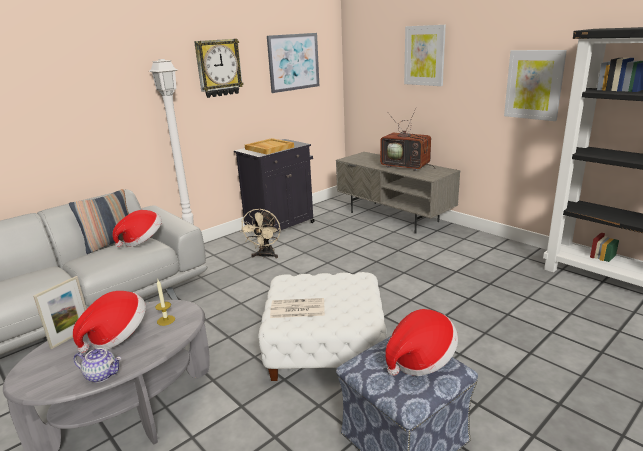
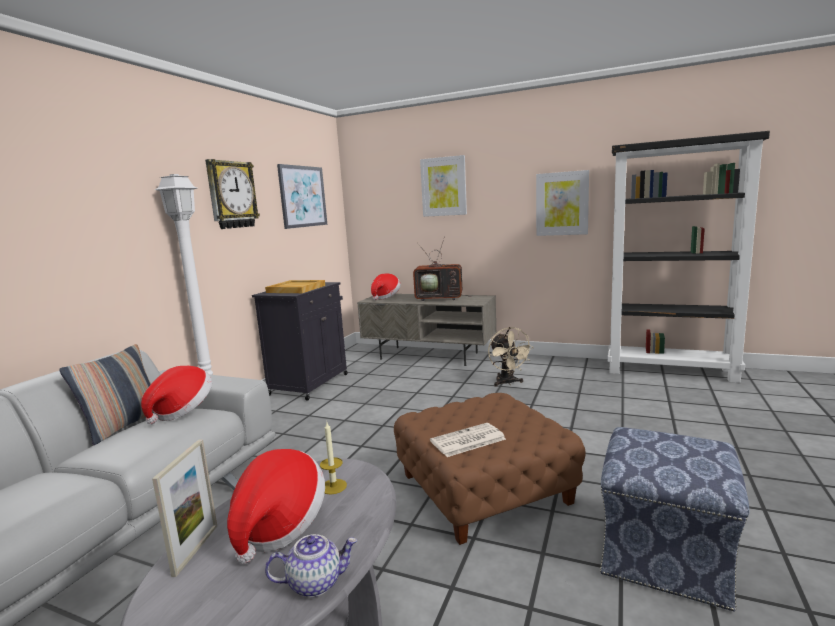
camera: 25 degrees left, 10 degrees down
(265, 256) = (319, 416): beige fan -> beige fan (507, 383)
(324, 347) = (484, 489): white ottoman -> brown ottoman
(420, 360) = (678, 445): hat -> hat (385, 297)

